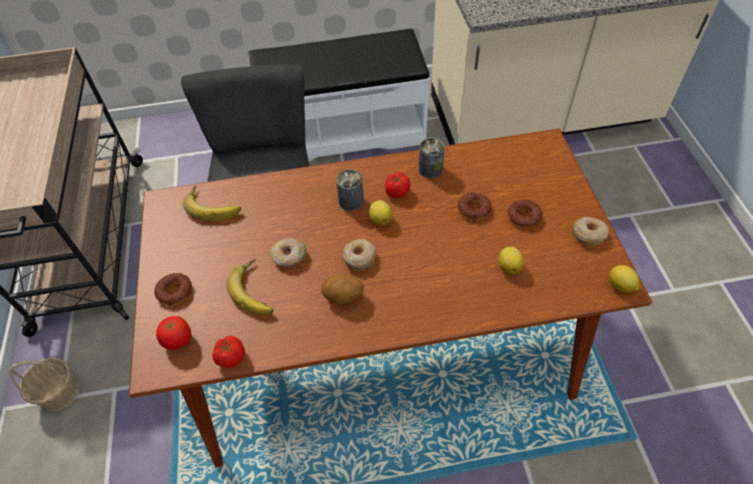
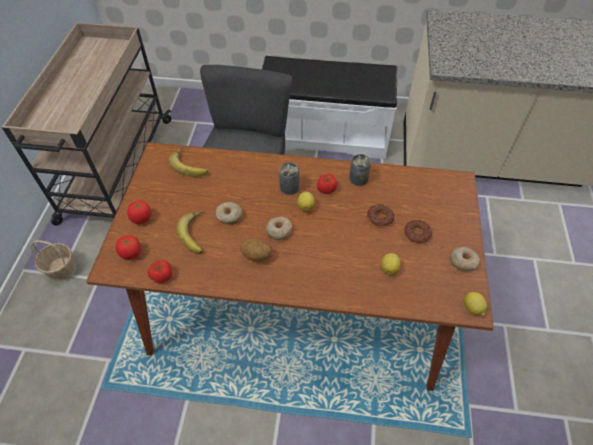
camera: 15 degrees right, 0 degrees up
(175, 292) = (141, 219): donut -> tomato

